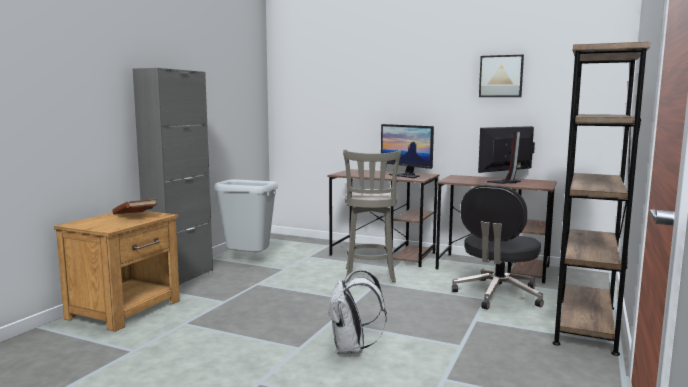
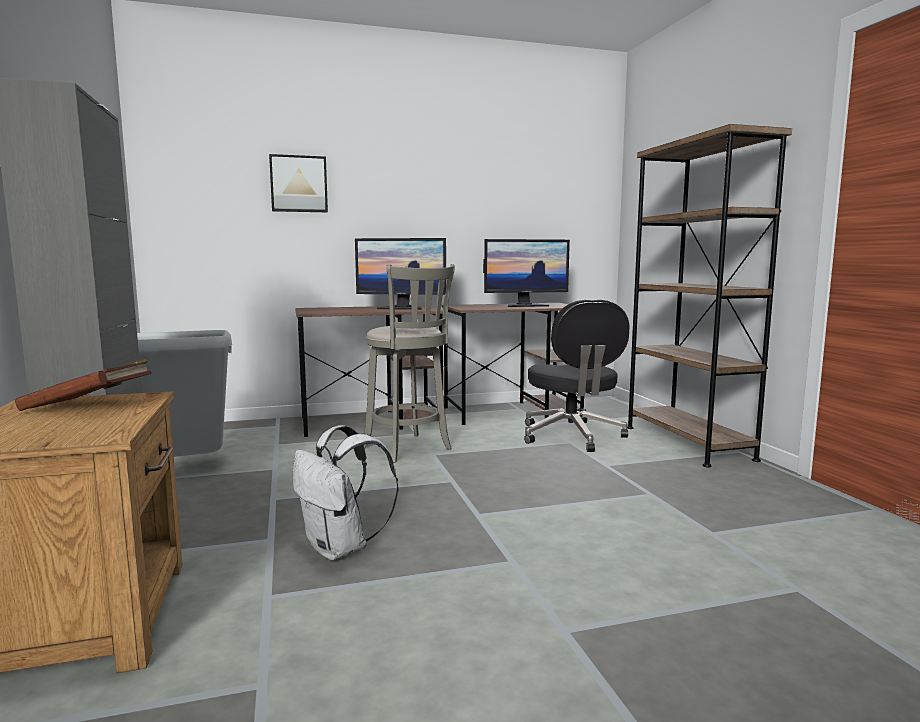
camera: 40 degrees left, 0 degrees up
(352, 349) = (570, 538): white backpack -> white backpack (341, 548)
(501, 76) = (495, 180): picture -> picture (298, 184)
(506, 182) = (525, 305): monitor -> monitor turned 120 degrees counterclockwise

